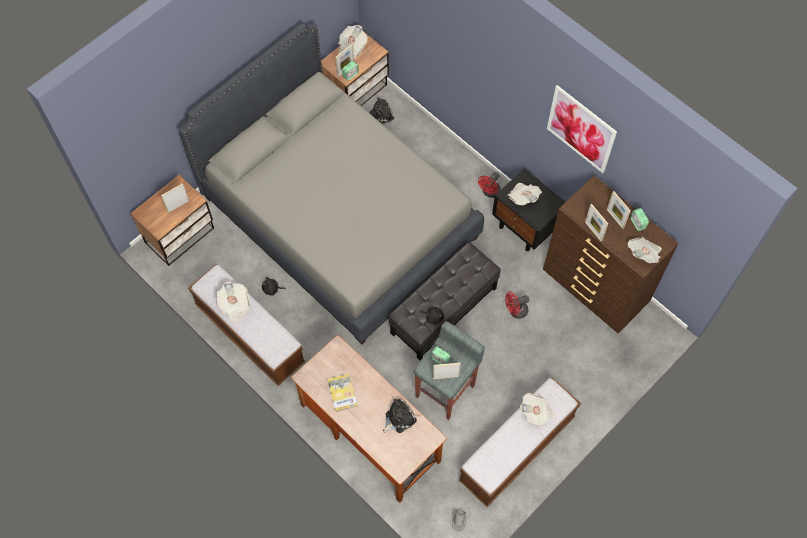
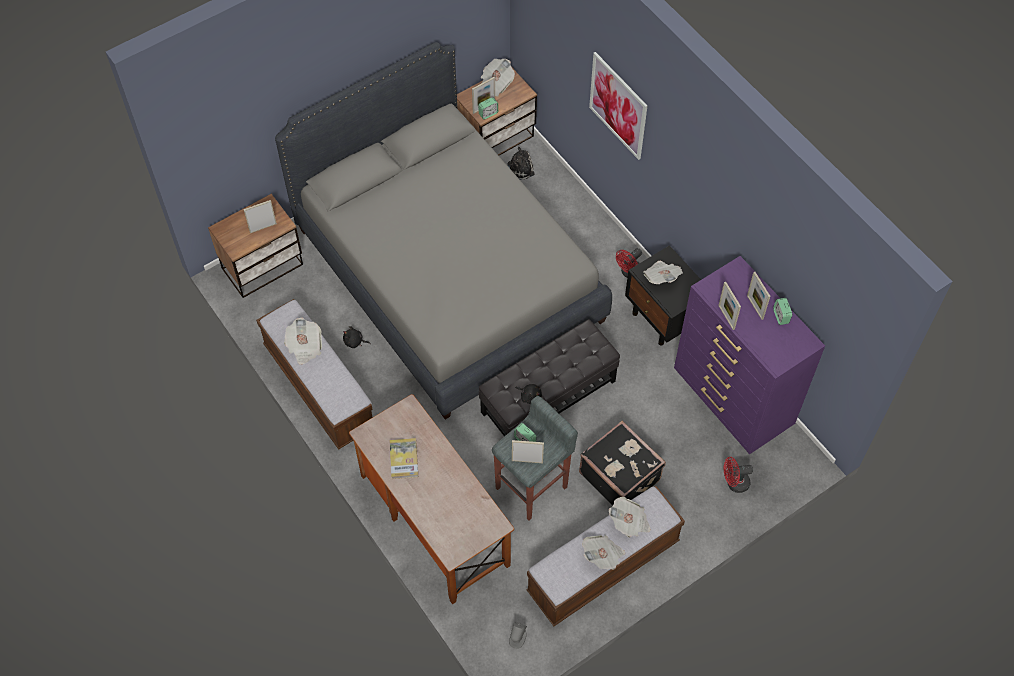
camera: 10 degrees right, 5 degrees down
(398, 418) = (463, 497): plush toy -> none
(515, 311) = (632, 411): red fan -> red fan (734, 483)
(516, 368) = (620, 475): none -> black suitcase
(581, 129) = (729, 197): picture -> picture (618, 106)
(594, 289) = (732, 401): brown dresser -> purple dresser
(644, 254) = (781, 351): newspaper -> newspaper (603, 556)

